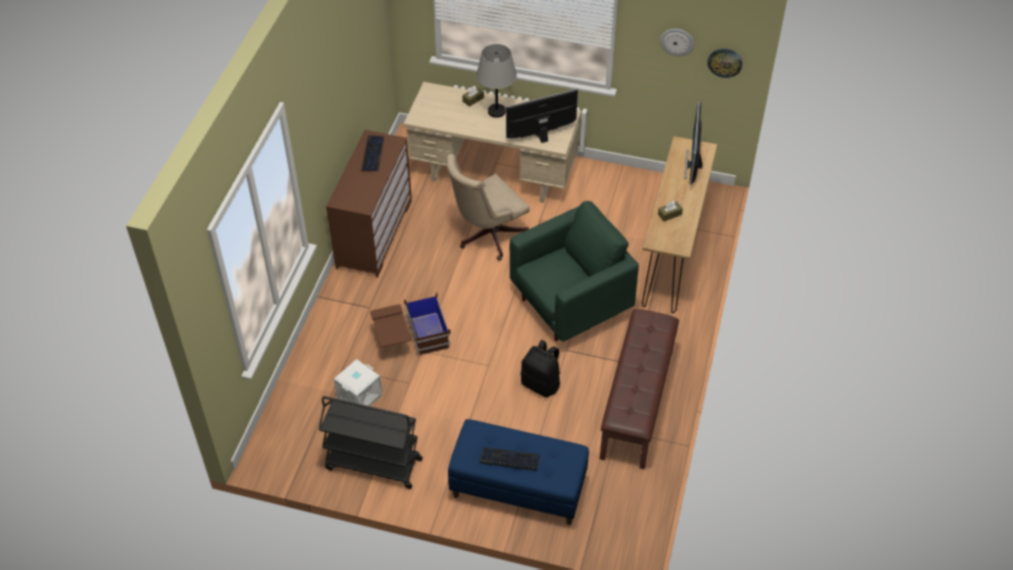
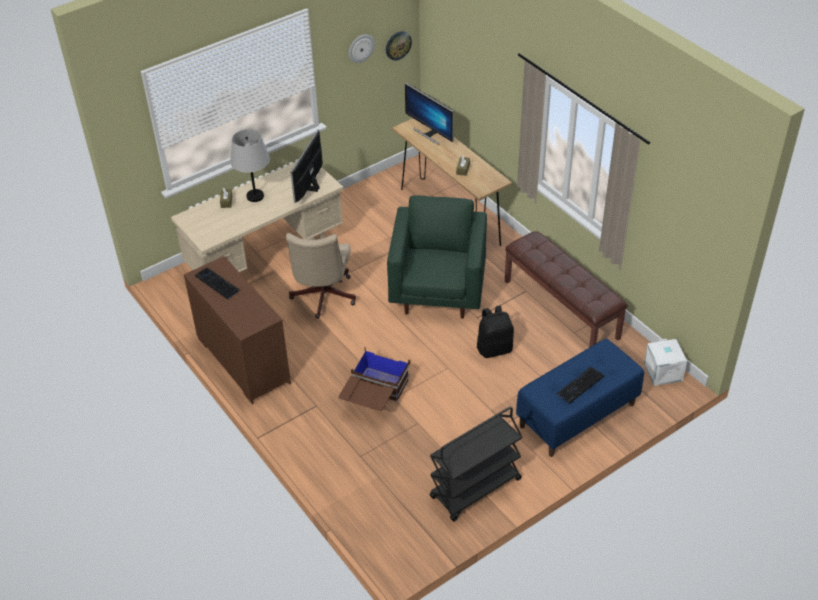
camera: 50 degrees left, 5 degrees down
(359, 395) = (398, 461): white storage box -> white storage box (662, 372)

